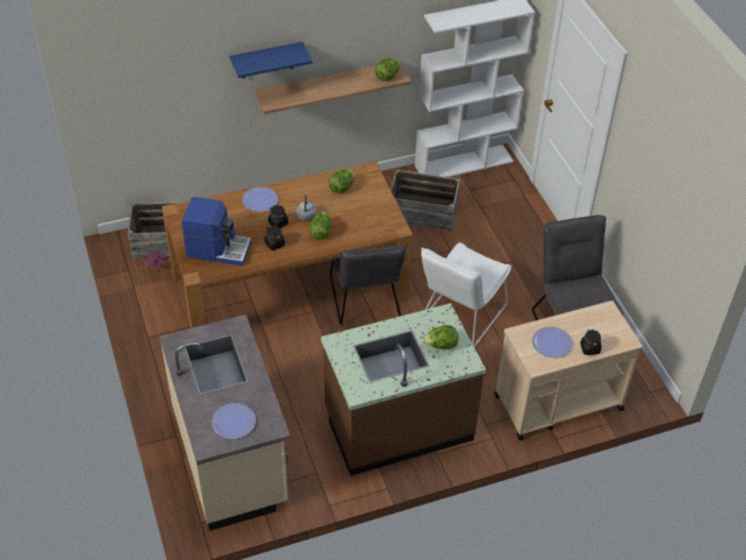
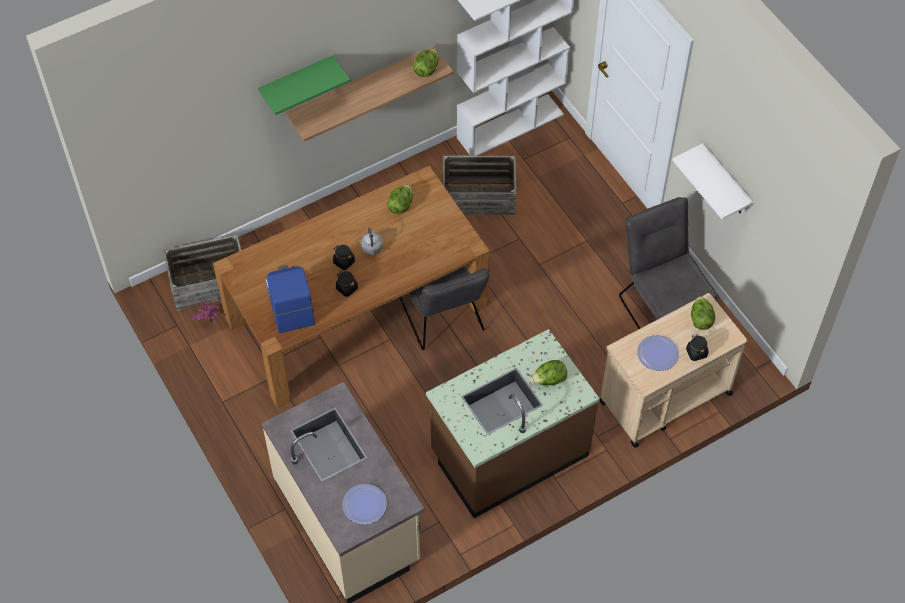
camera: 10 degrees left, 10 degrees up
(218, 249) = (289, 305): coffee machine -> coffee machine turned 105 degrees counterclockwise
(260, 200) = (317, 237): plate -> none
(267, 60) = (296, 82): blue shelf -> green shelf
(321, 233) = (392, 265): lettuce -> lettuce (700, 319)
(460, 317) = (545, 318): white chair -> none
(642, 199) = (725, 182): none -> white shelf

